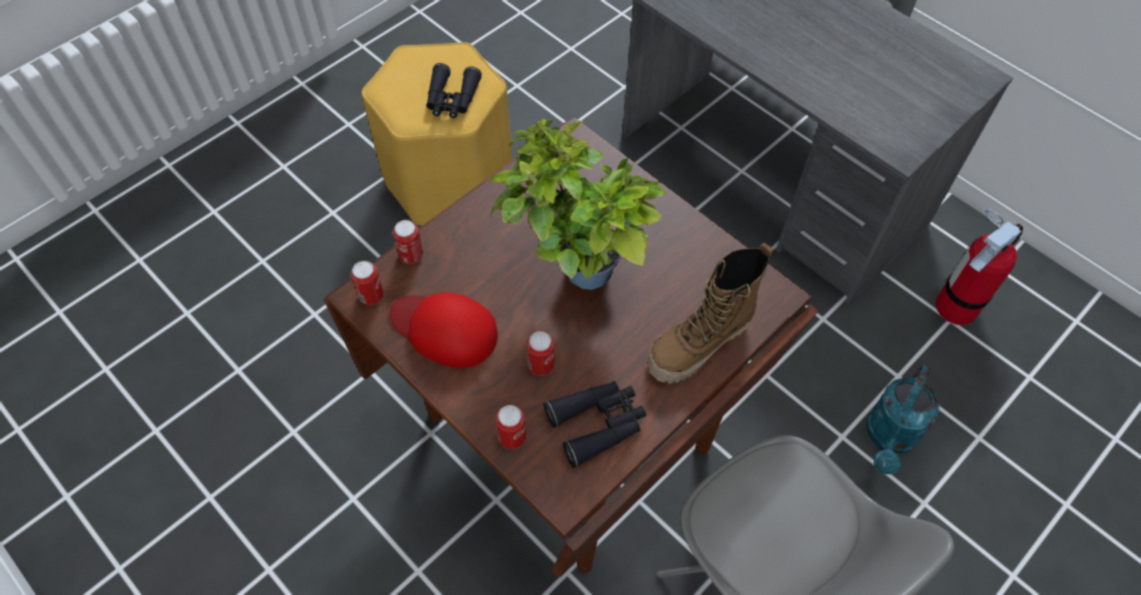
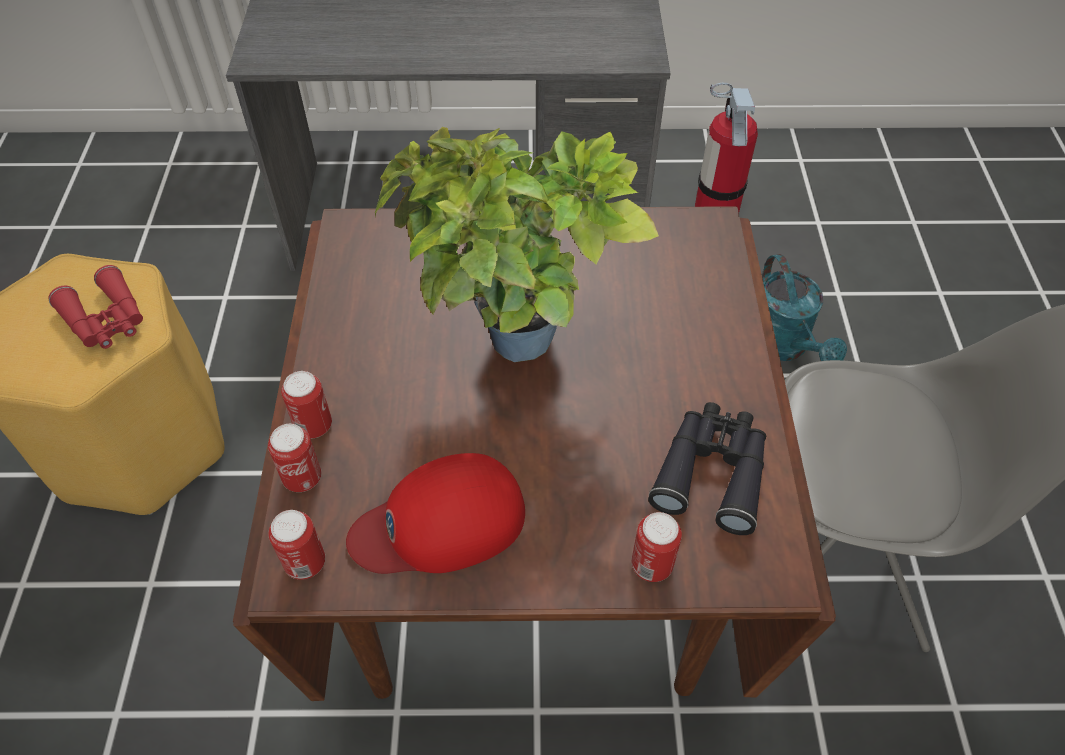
camera: 45 degrees left, 5 degrees down
(452, 99) = (106, 320): black binoculars -> red binoculars
(541, 365) = (588, 467): can -> can (314, 426)
(699, 345) = (705, 320): boot -> none

